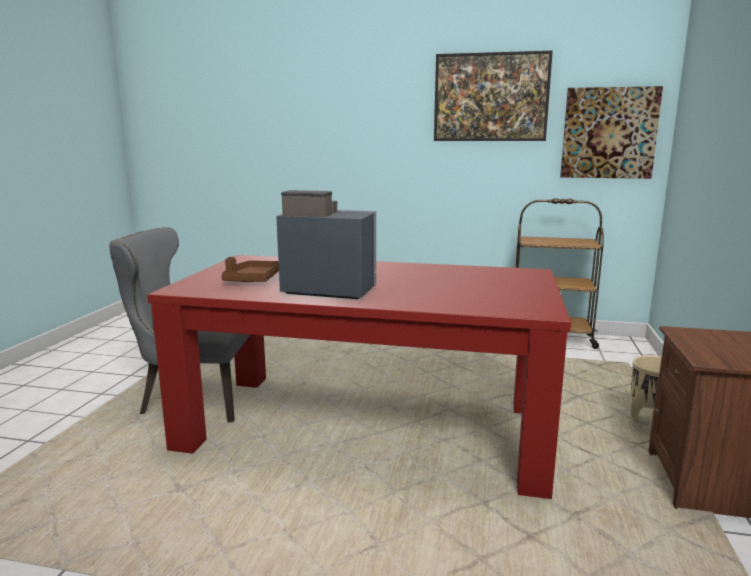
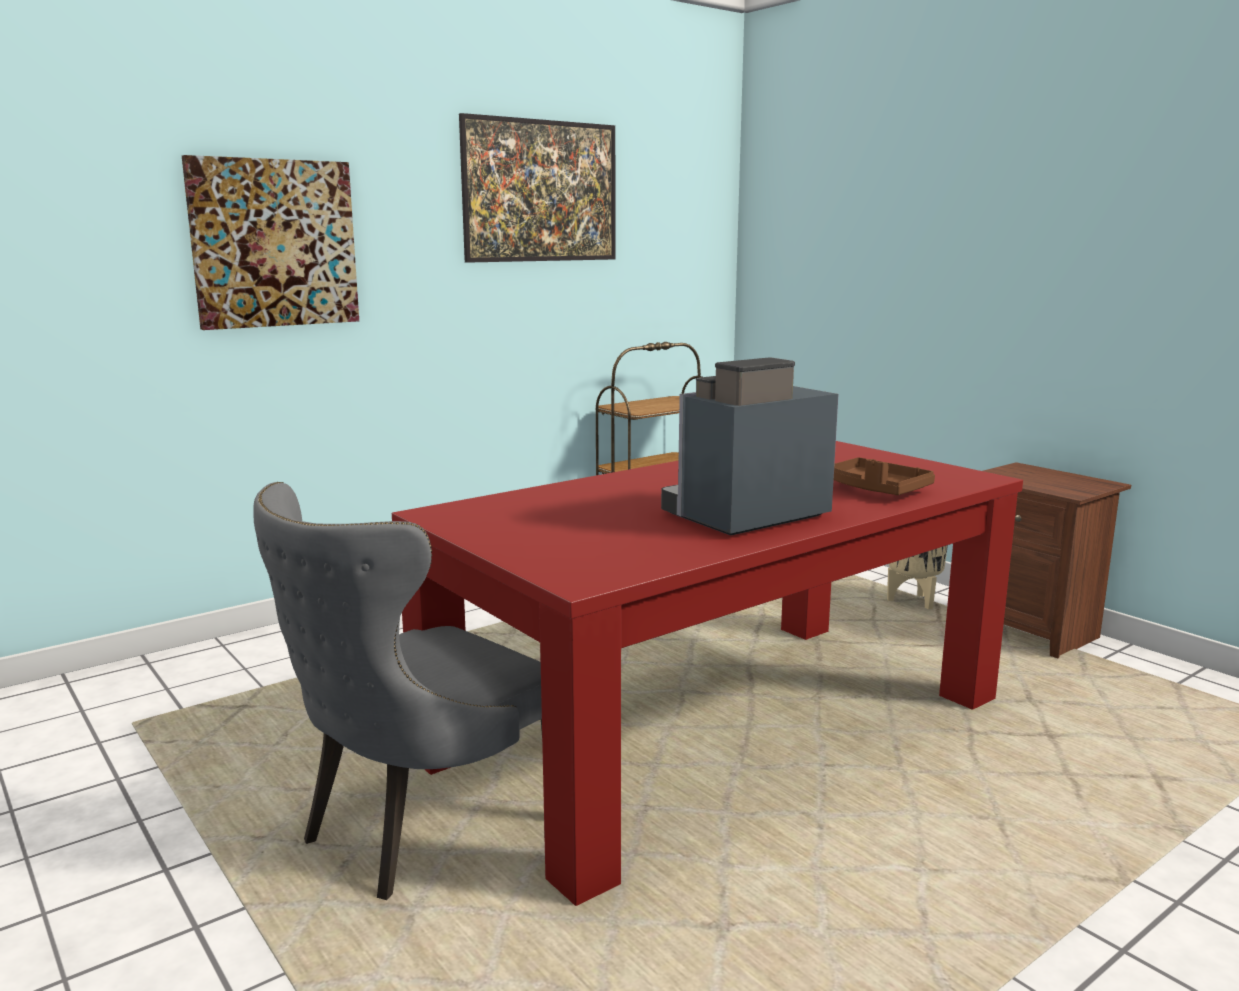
camera: 50 degrees left, 0 degrees up
(253, 280) = (607, 535): brown tray -> brown tray (876, 490)
(609, 133) = (679, 247): picture -> picture (274, 243)

